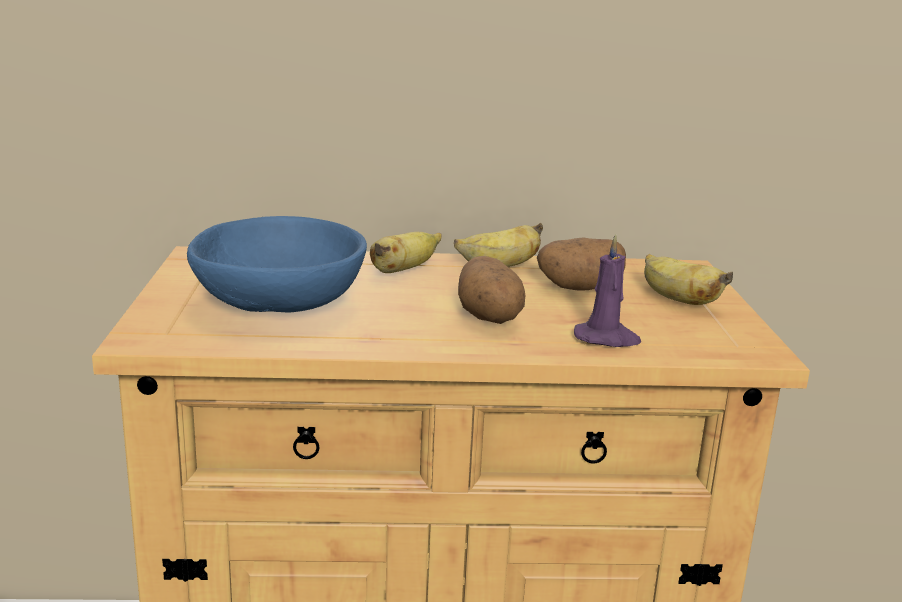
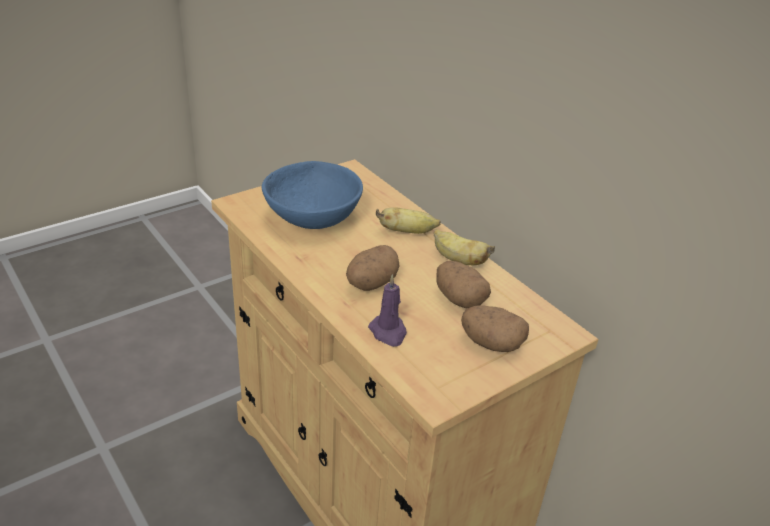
camera: 55 degrees right, 15 degrees up
(677, 299) = (491, 343): banana -> potato

